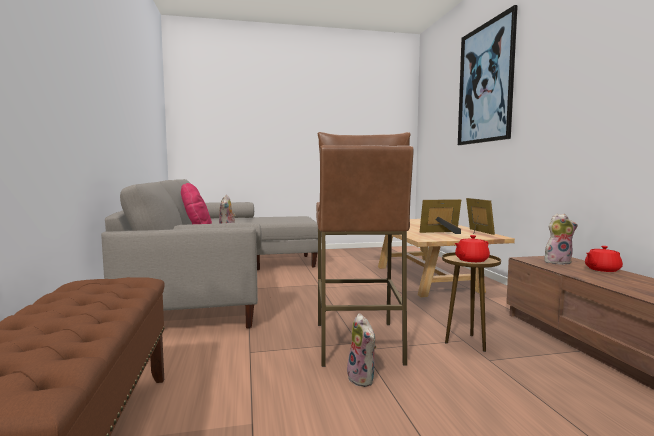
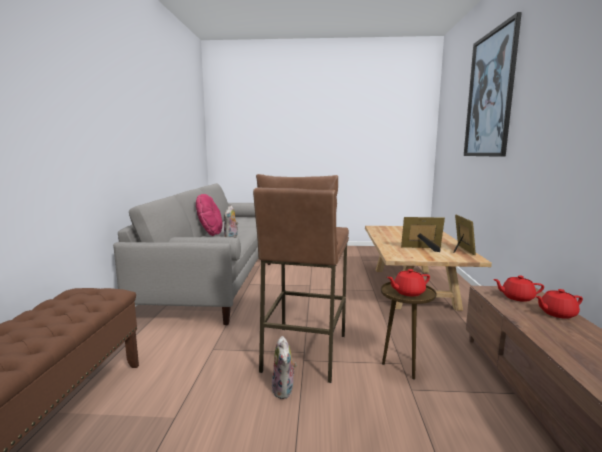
camera: 15 degrees right, 5 degrees up
(557, 262) = (516, 297): plush toy -> red teapot

